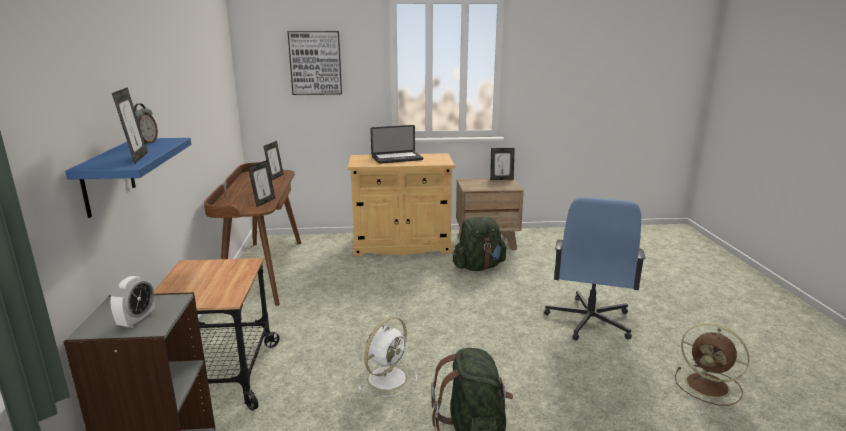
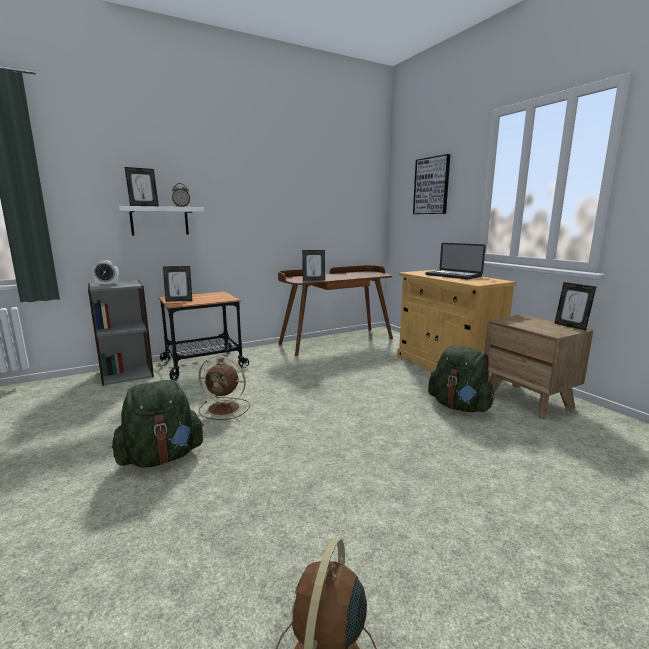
camera: 65 degrees right, 5 degrees down
(108, 177) = (159, 221): blue shelf -> white shelf
(275, 177) = (368, 275): picture frame -> picture frame (179, 300)
(388, 377) = (225, 408): white fan -> brown fan
(589, 321) = (419, 500): blue office chair -> none

